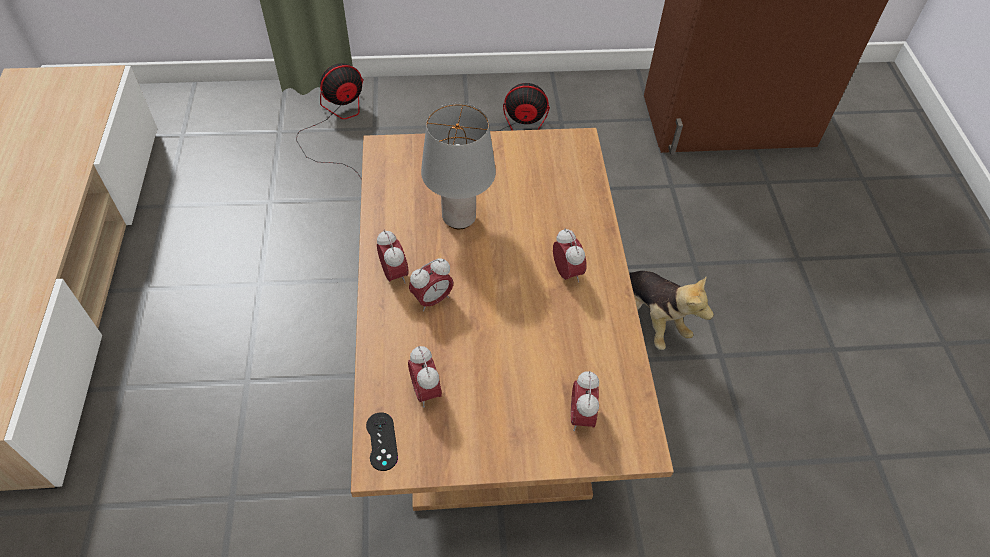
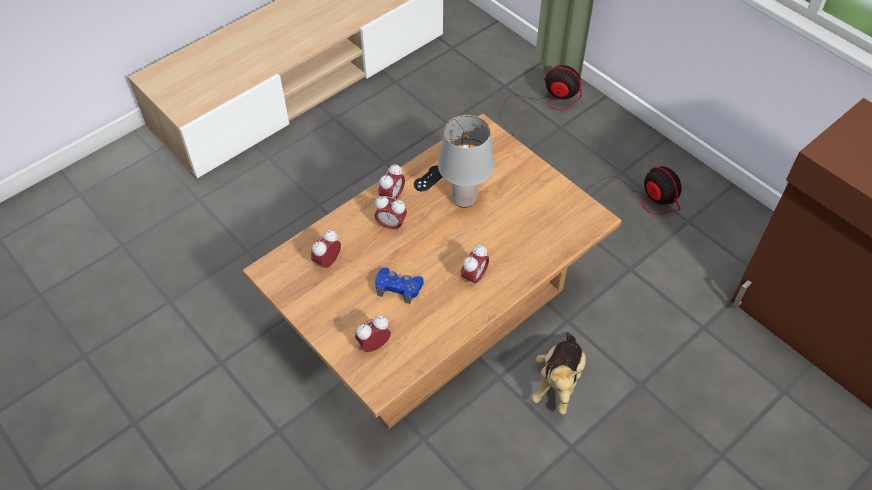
camera: 55 degrees right, 0 degrees up
(382, 441) = (281, 263): black game controller -> black game controller (429, 178)
(523, 345) = (398, 287): none -> blue game controller

